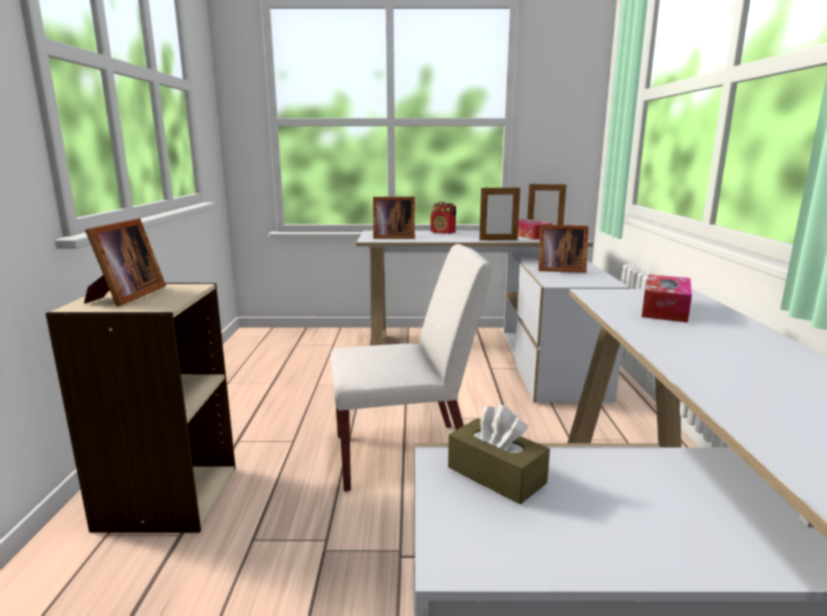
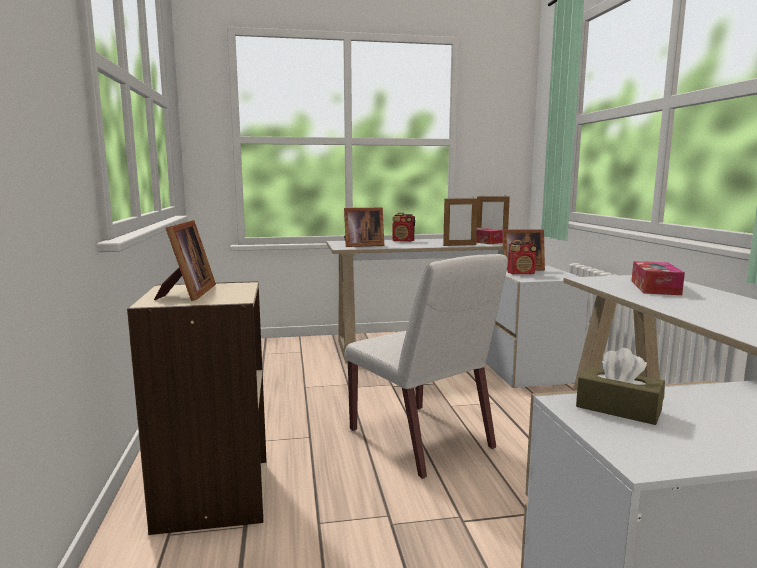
camera: 10 degrees left, 5 degrees down
(405, 455) = (421, 439): white chair -> white chair turned 75 degrees clockwise
(555, 276) = (521, 273): none -> radio

